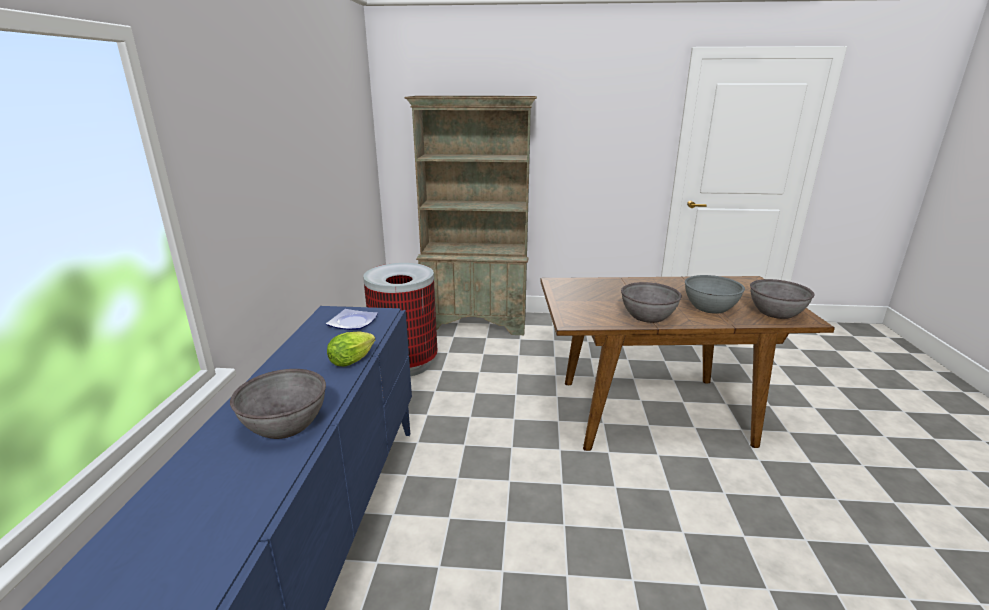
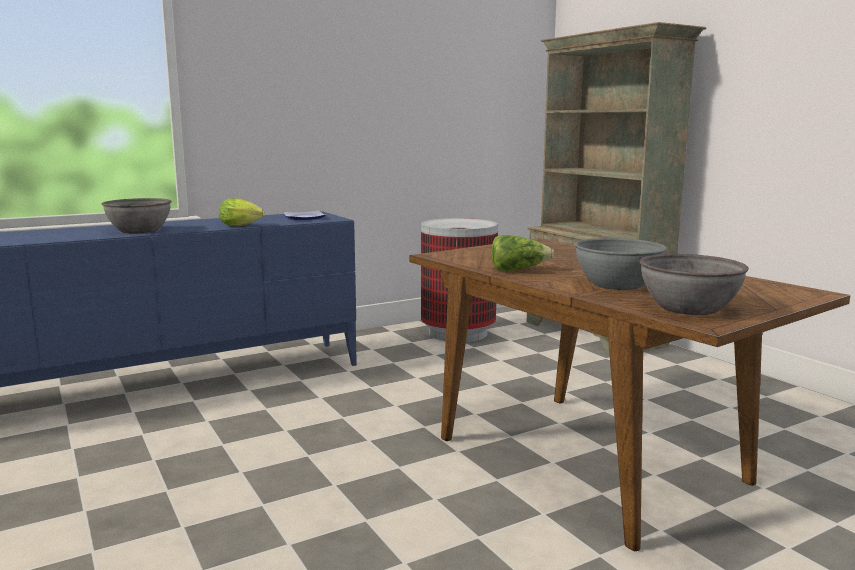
camera: 55 degrees right, 10 degrees down
(647, 316) = (518, 270): grey bowl -> lettuce

